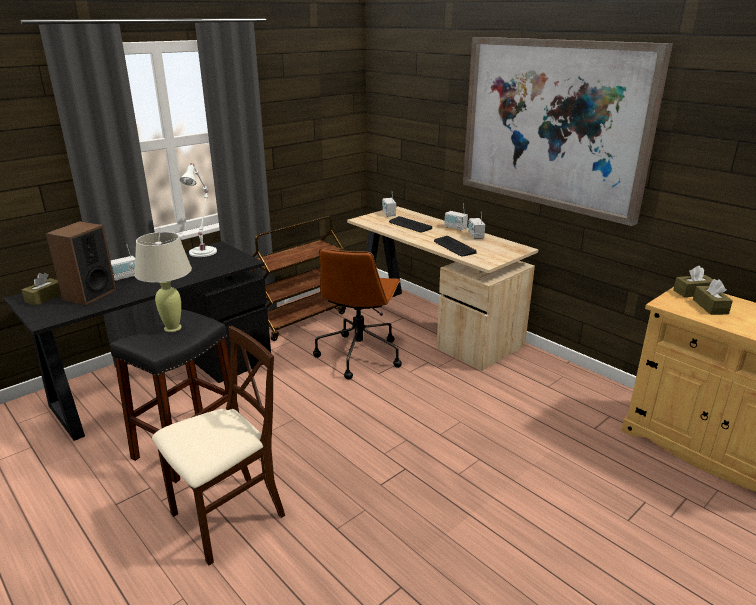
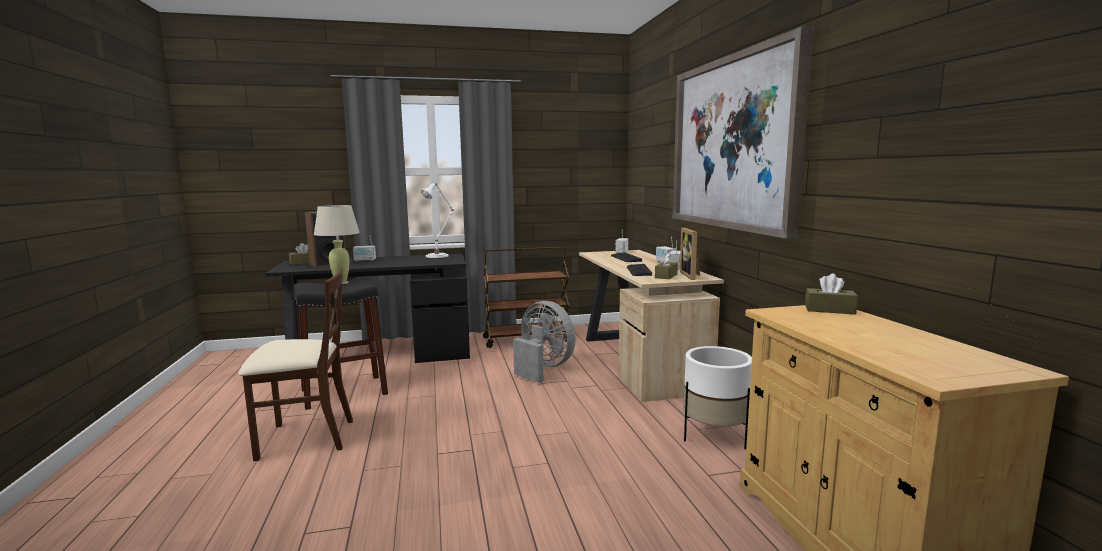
camera: 30 degrees right, 15 degrees down
(359, 354) = (543, 368): brown office chair -> grey fan
(507, 247) = (692, 275): none -> picture frame
(565, 391) = (714, 437): none -> white planter
(710, 306) = (828, 320): brown tissue box -> brown tissue box (666, 276)

